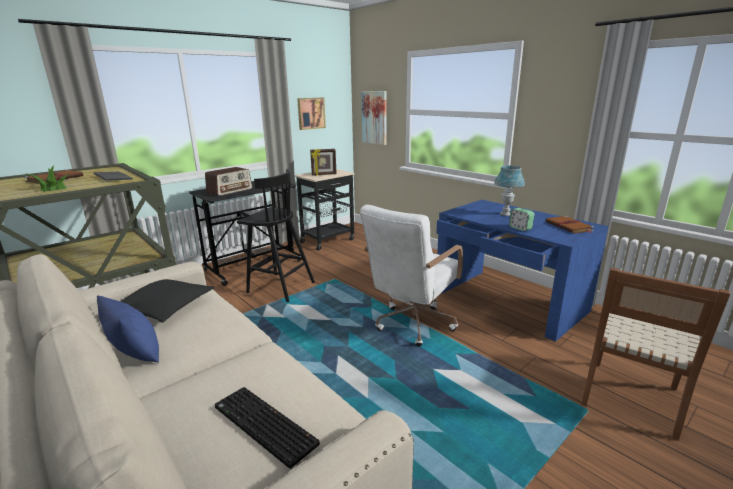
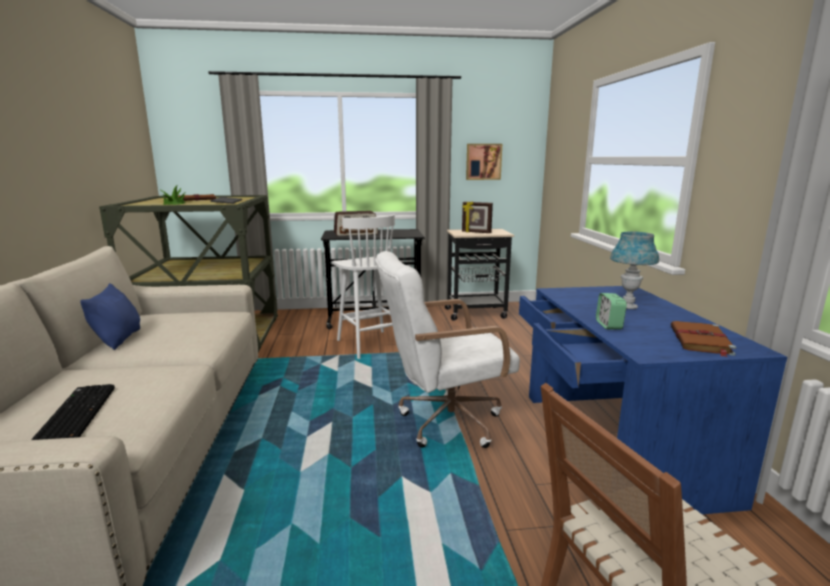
camera: 35 degrees right, 5 degrees down
(165, 307) = (188, 316): black pillow -> none
(279, 287) = (370, 343): black stool -> white stool
(375, 117) = (560, 169): picture -> none

